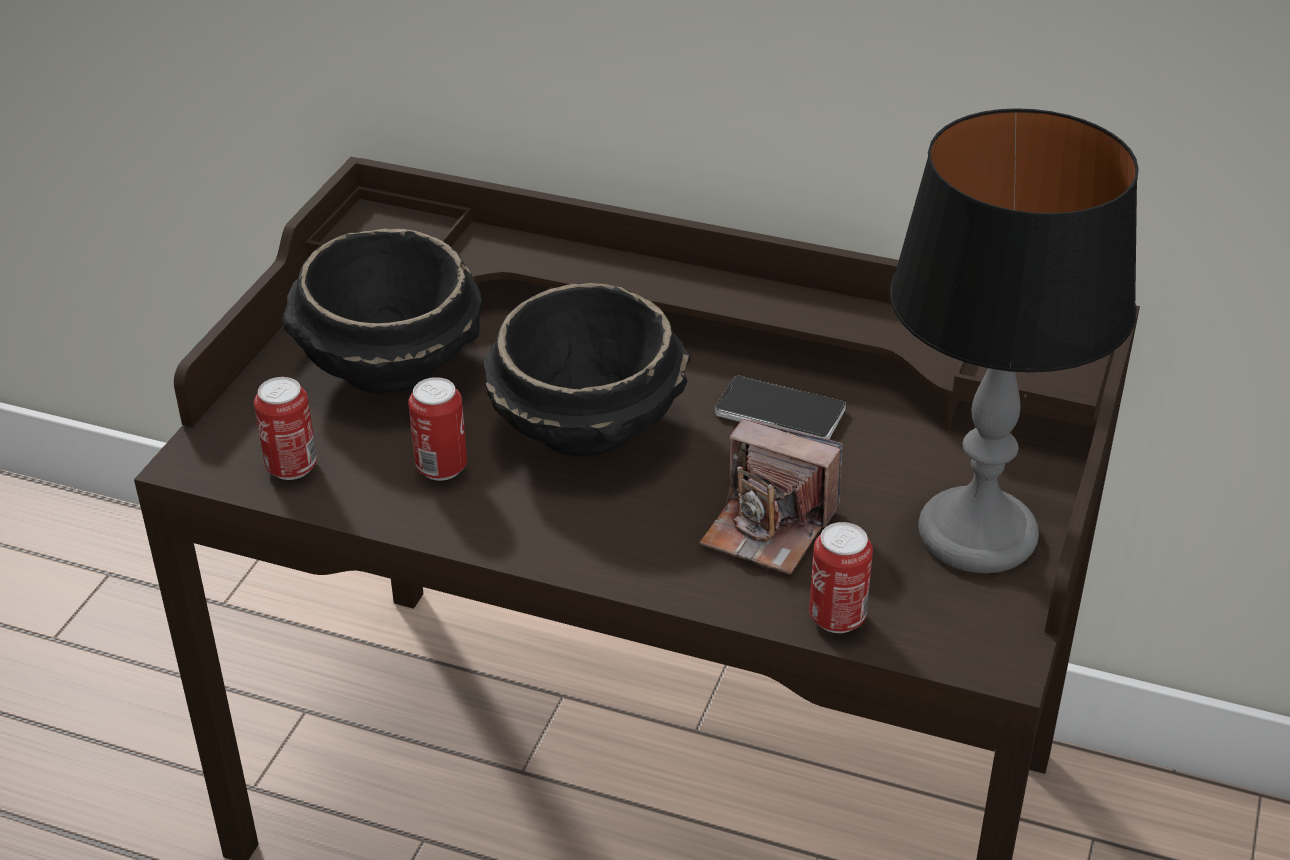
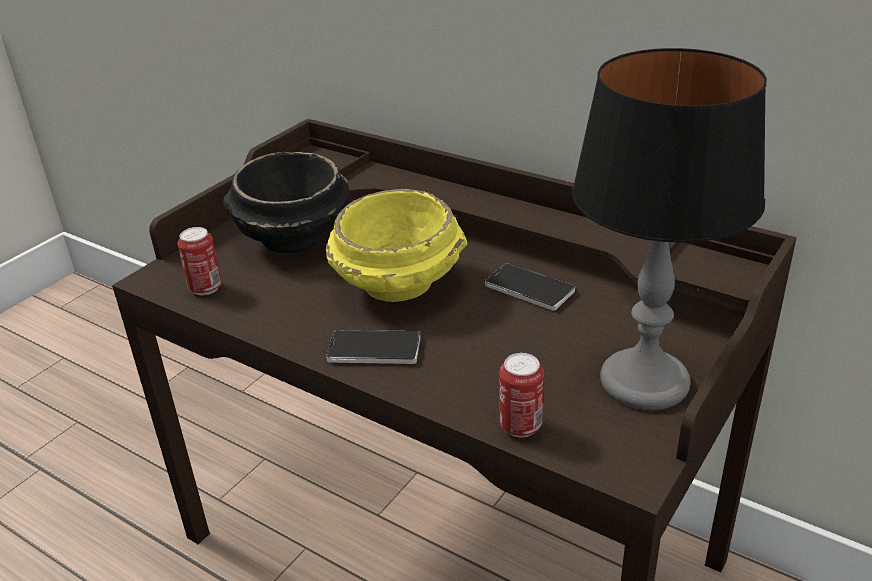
camera: 15 degrees right, 5 degrees down
(441, 468) = (295, 298): can -> none
(589, 426) = (400, 284): black bowl -> yellow bowl
(594, 534) = (374, 349): none -> phone
(769, 527) = (494, 359): camera -> none

